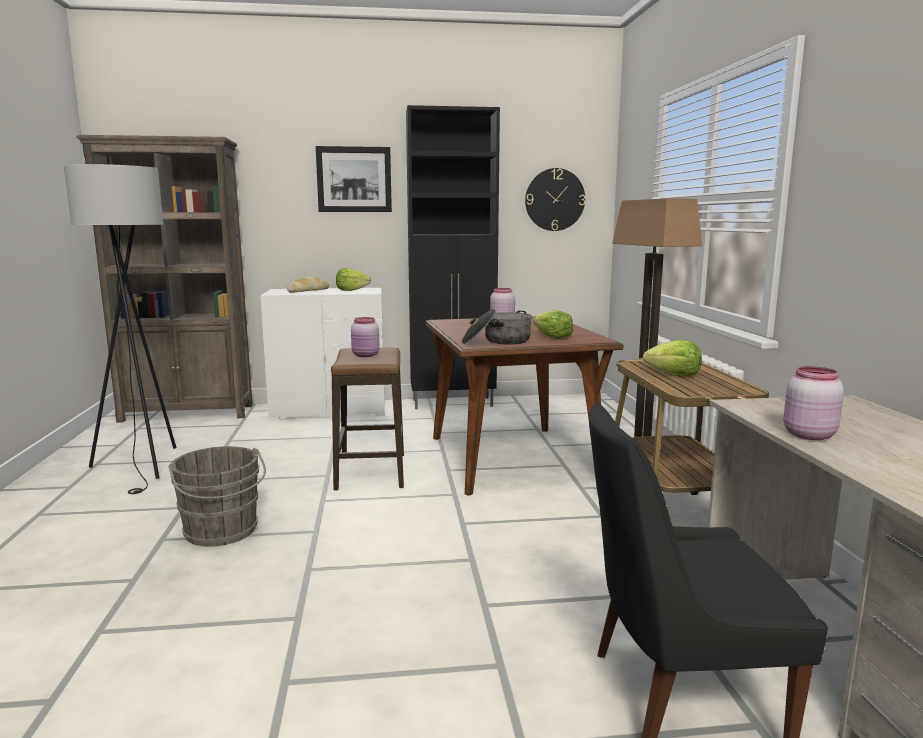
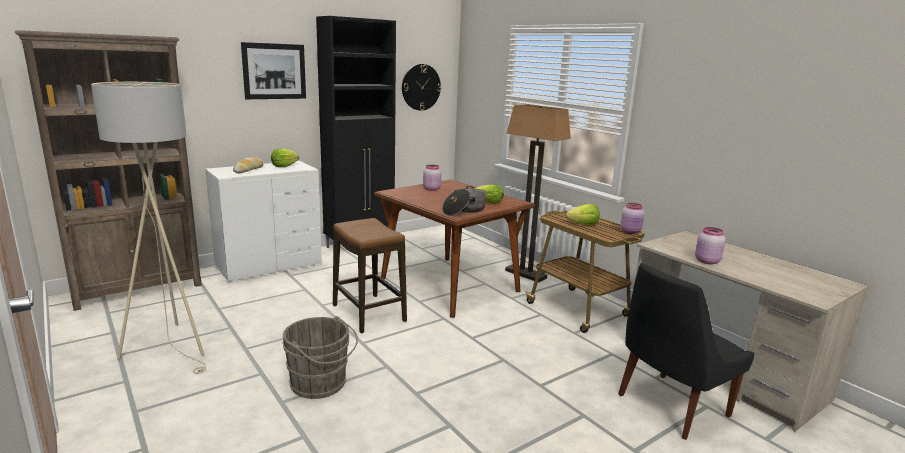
camera: 30 degrees left, 5 degrees up
(145, 466) = (173, 347): black floor lamp -> beige floor lamp
(366, 355) = (366, 228): pink jar -> pink jar (631, 232)

